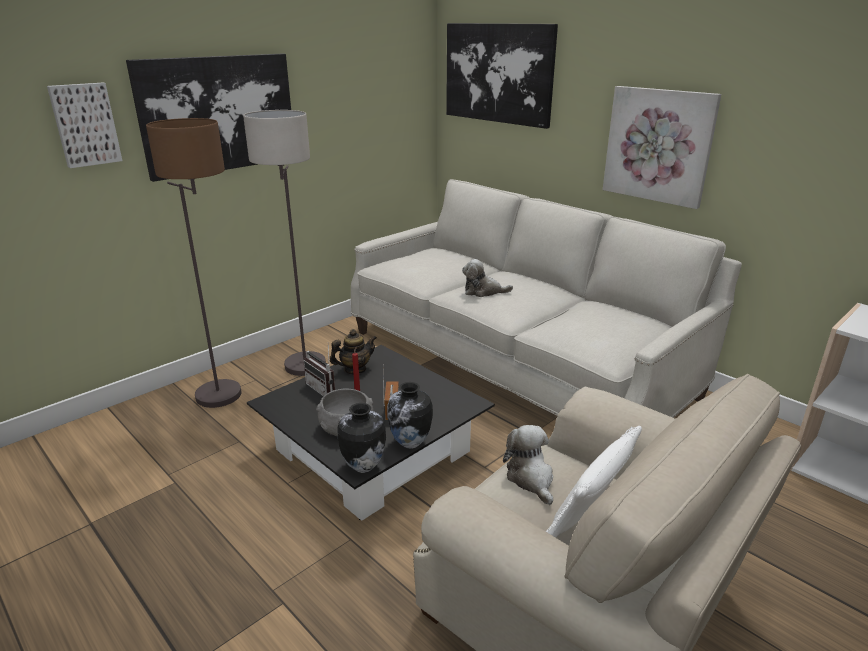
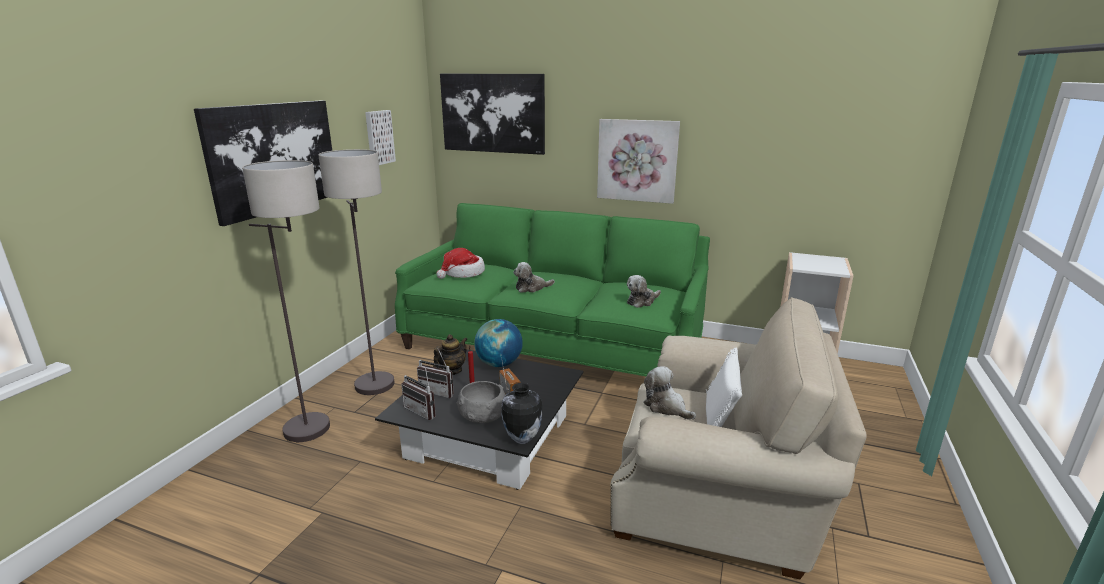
camera: 25 degrees left, 5 degrees down
(85, 124) = (158, 174): picture -> picture (378, 137)
(226, 400) = (318, 431): brown floor lamp -> grey floor lamp
(294, 406) = (423, 410): none -> radio
(408, 373) = (499, 364): none -> globe
(410, 443) = (544, 413): vase -> none
(425, 261) = (463, 273): none -> hat
(518, 361) = (554, 344): white sofa -> green sofa
(603, 333) = (642, 301): none -> plush toy

